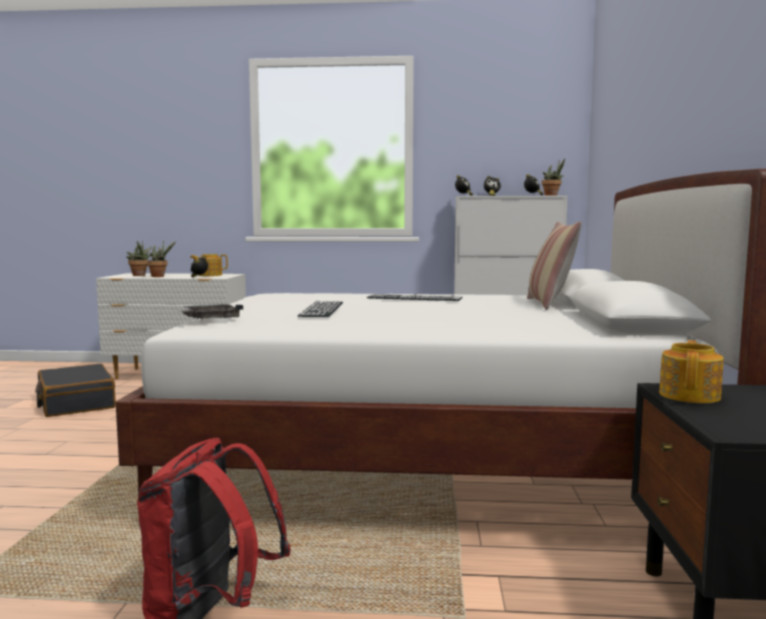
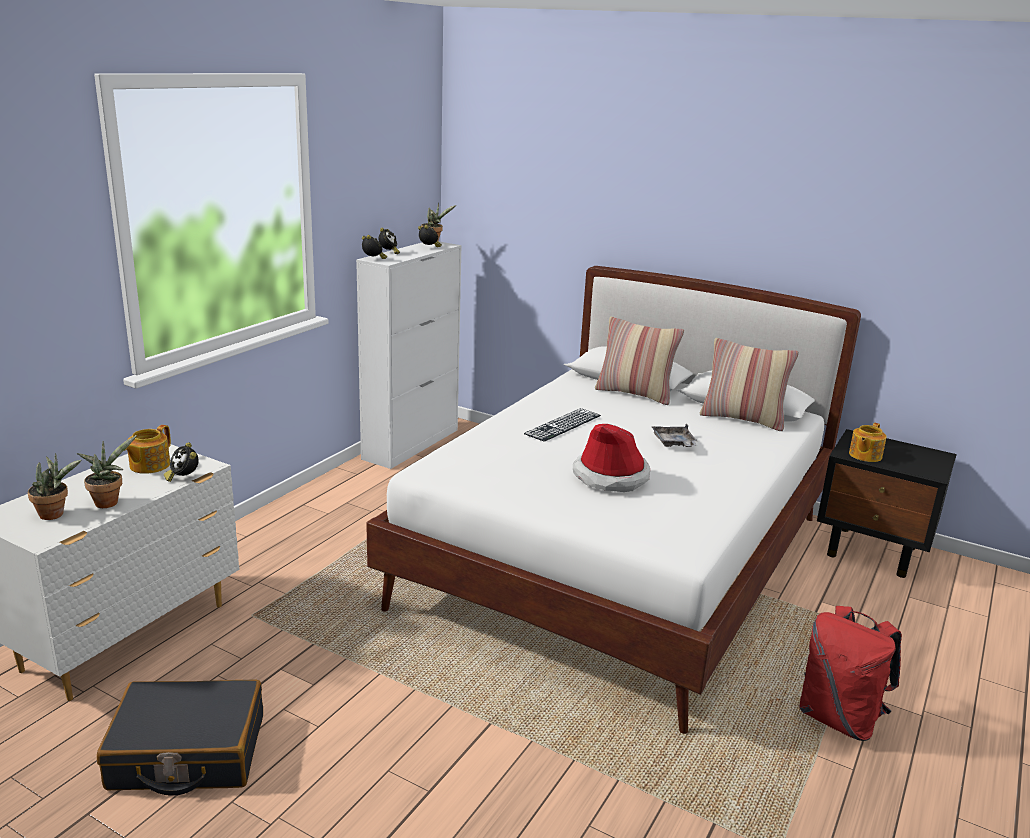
camera: 65 degrees left, 15 degrees up
(210, 319) = (641, 534): grey tray -> grey tray (673, 443)
(322, 309) = (610, 476): keyboard -> hat
(579, 324) = (742, 419): none -> pillow
(690, 395) = (864, 455): teapot -> teapot turned 105 degrees counterclockwise

